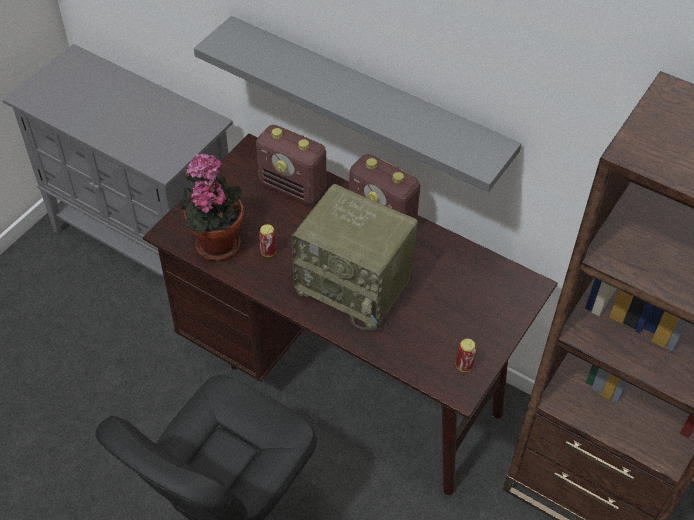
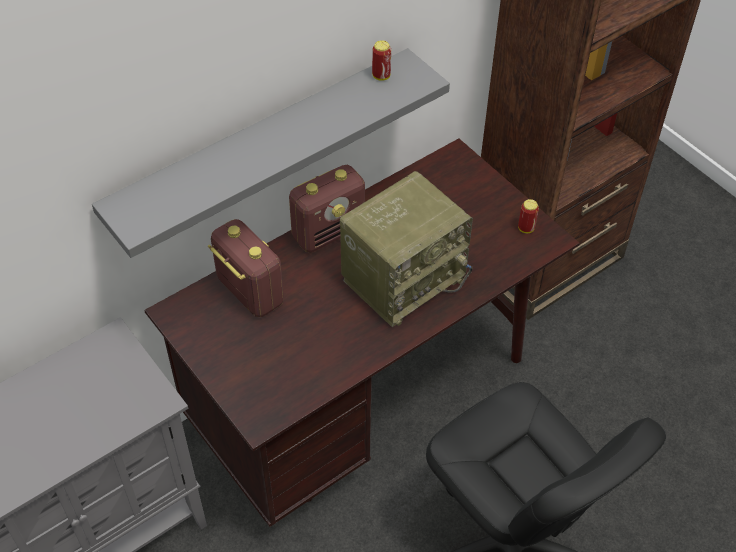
camera: 70 degrees left, 0 degrees up
(216, 242) = (294, 379): potted plant -> none
(268, 252) = (329, 336): can -> can (381, 76)
(293, 187) = (249, 291): radio -> radio turned 90 degrees counterclockwise

